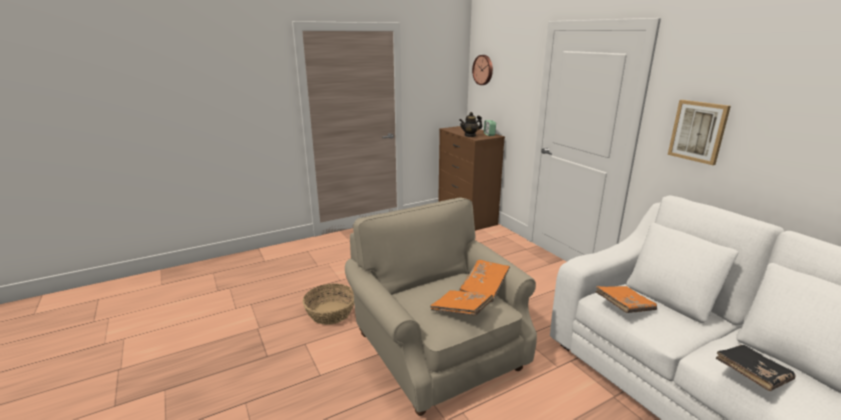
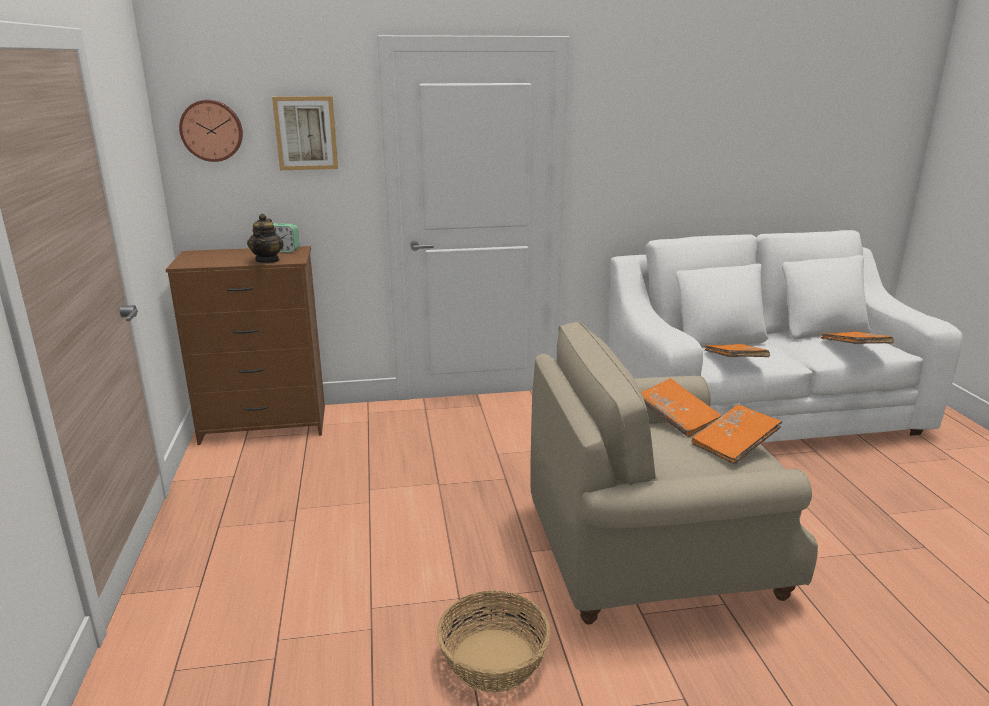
camera: 70 degrees left, 0 degrees up
(698, 131) = (636, 166): picture -> picture (306, 133)
(751, 375) = (854, 348): black book -> orange book

